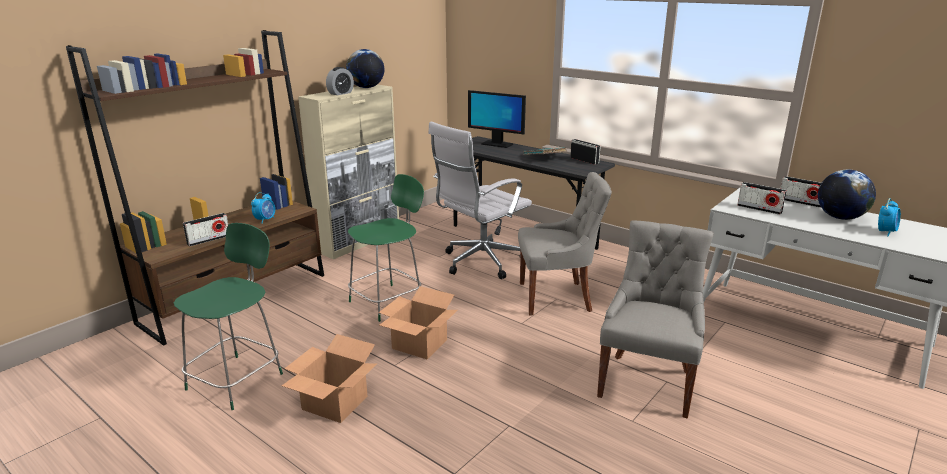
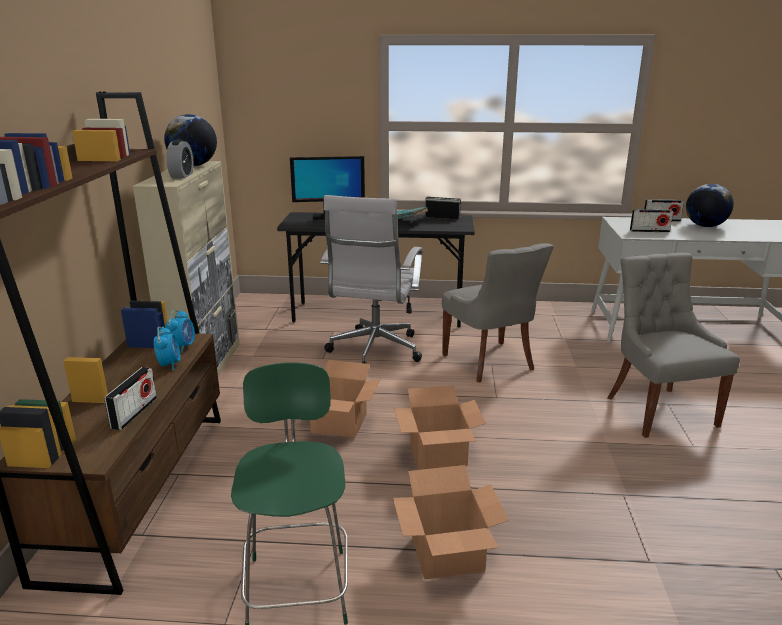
camera: 35 degrees left, 0 degrees up
(388, 301) = (340, 423): green chair -> cardboard box
(557, 297) = (490, 362): grey chair -> grey chair turned 105 degrees clockwise
(885, 232) = (747, 230): alarm clock -> alarm clock (183, 347)

